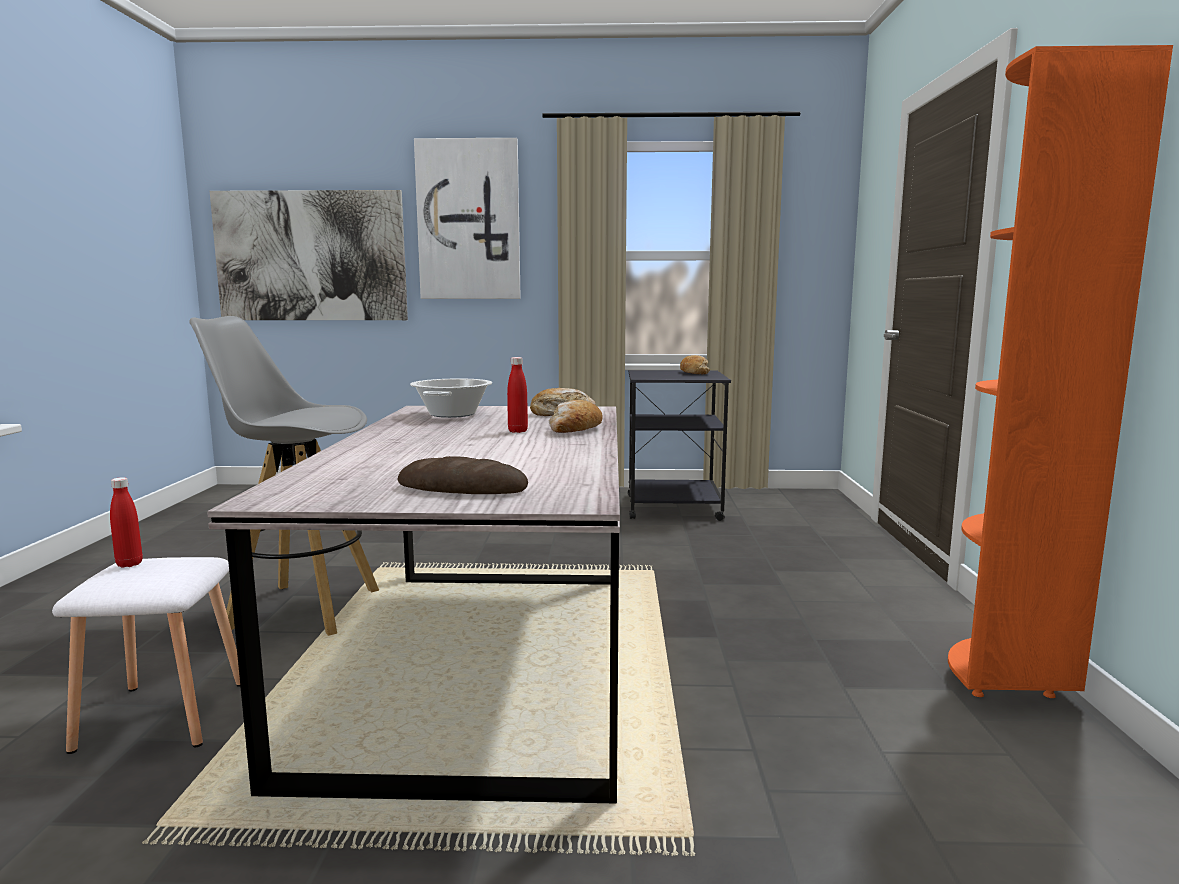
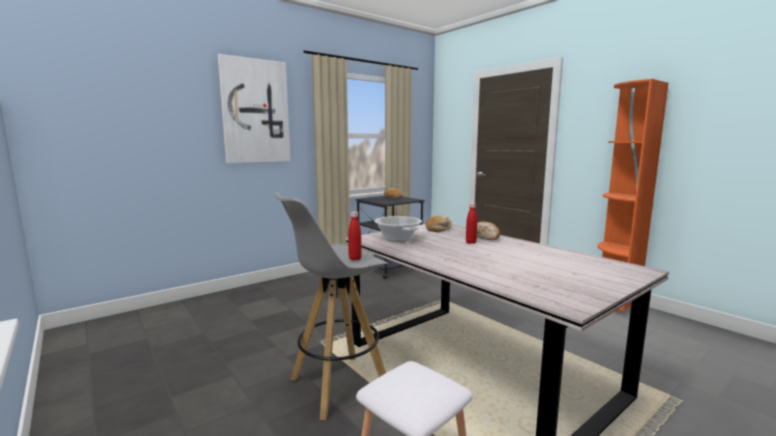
camera: 40 degrees left, 0 degrees up
(129, 564) = (392, 386): red bottle -> red bottle (355, 259)
(311, 256) = (134, 133): picture -> none
(462, 488) = (592, 276): bread -> none

